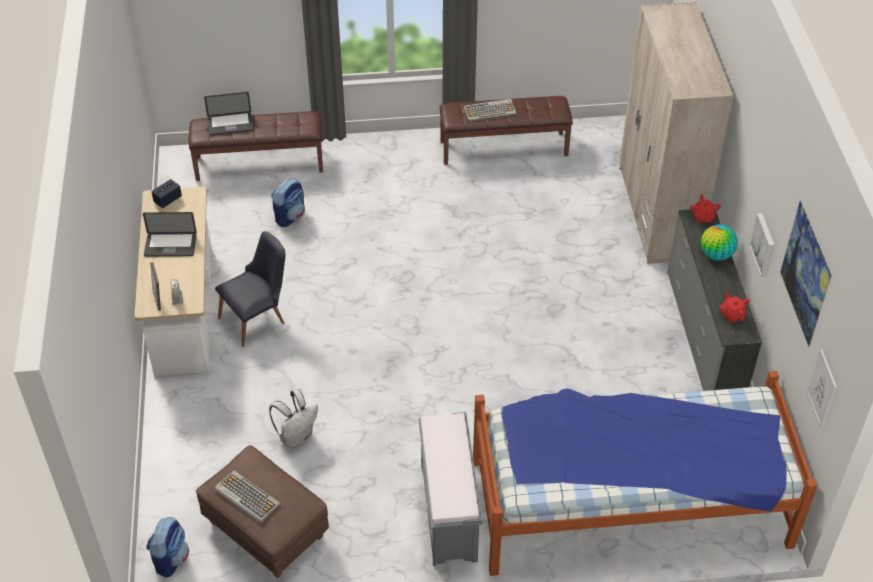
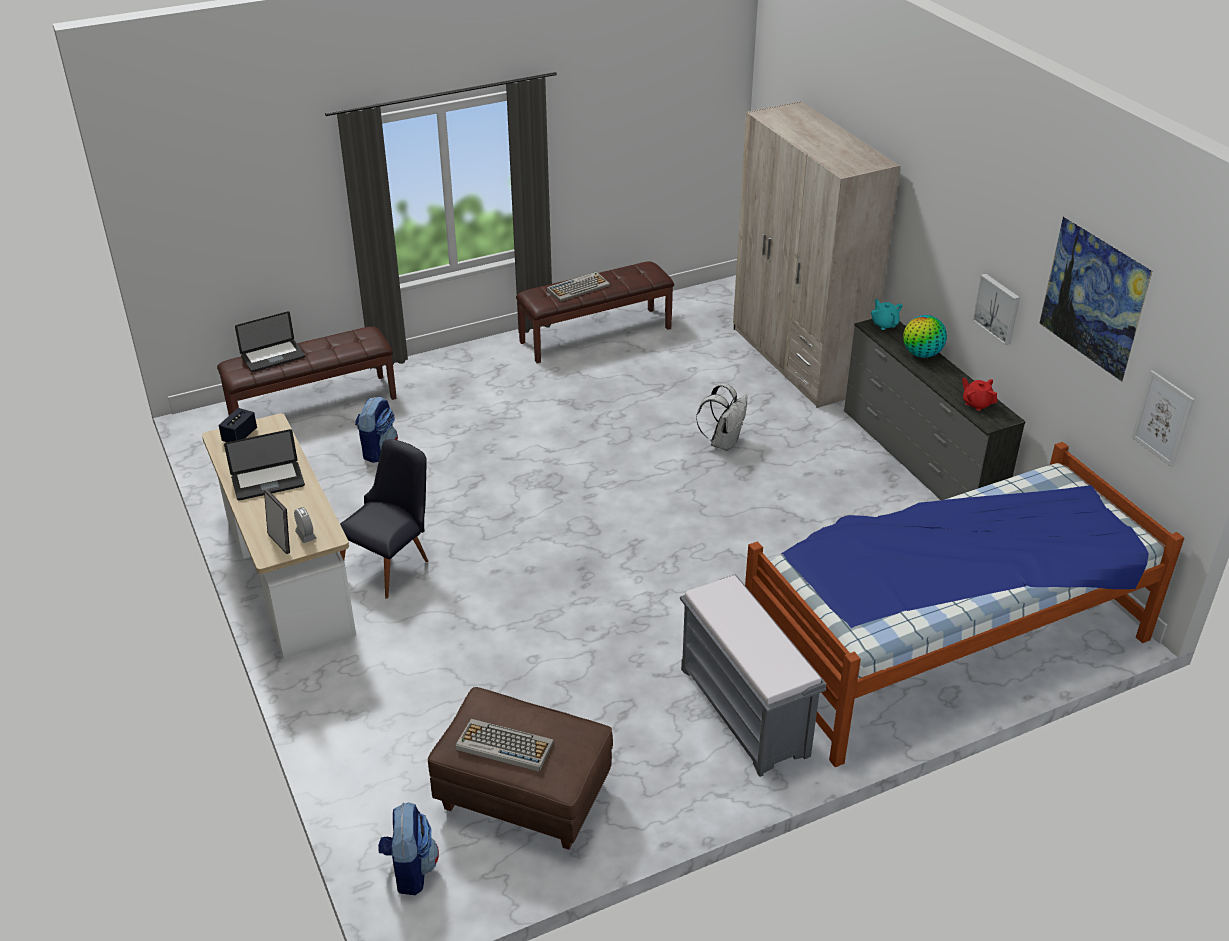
camera: 20 degrees left, 10 degrees down
(296, 436) = (508, 679): white backpack -> white backpack (723, 442)
(703, 217) = (884, 324): red teapot -> turquoise teapot

